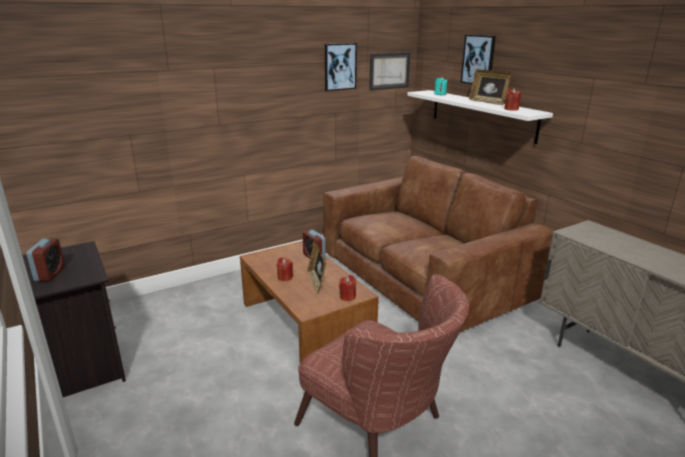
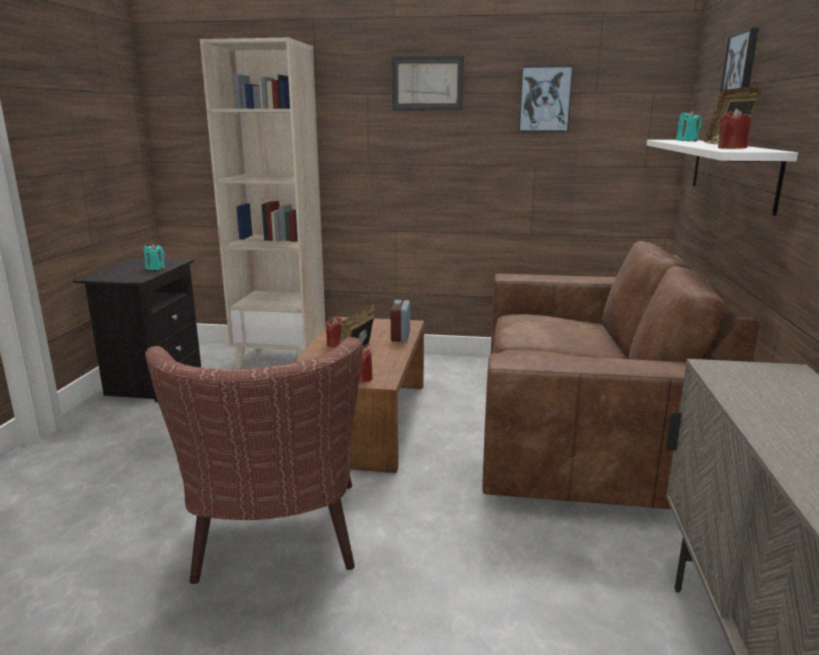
camera: 40 degrees right, 5 degrees down
(50, 274) = (120, 271): alarm clock -> none
(81, 260) = (155, 268): none -> turquoise candle
(174, 302) = (282, 359): none -> beige bookcase
(389, 71) = (635, 110): picture -> picture (427, 83)

